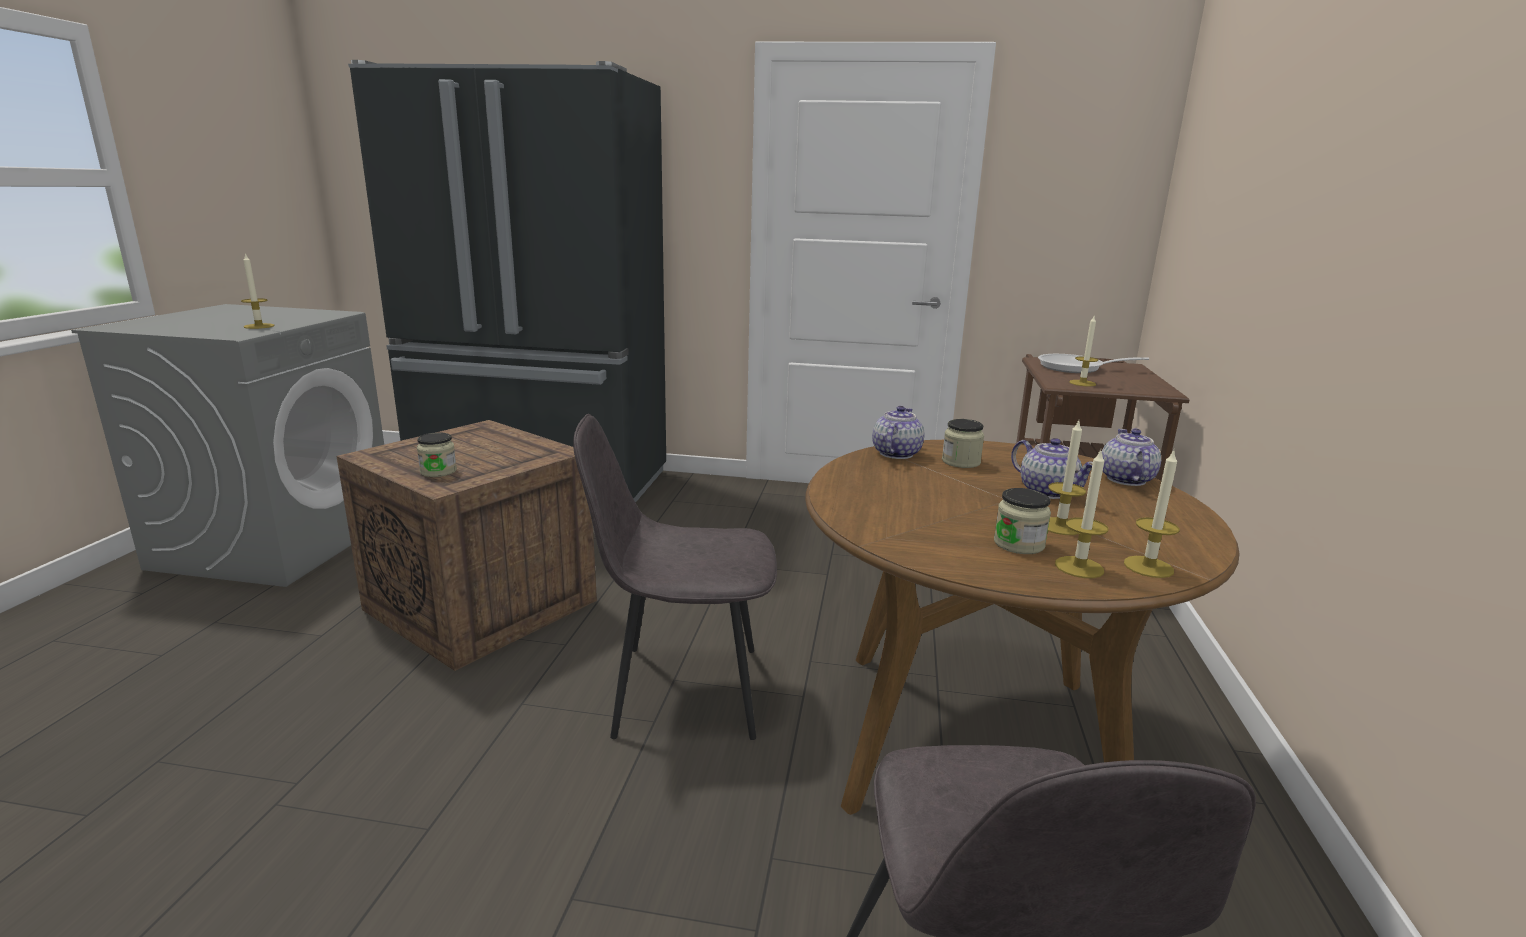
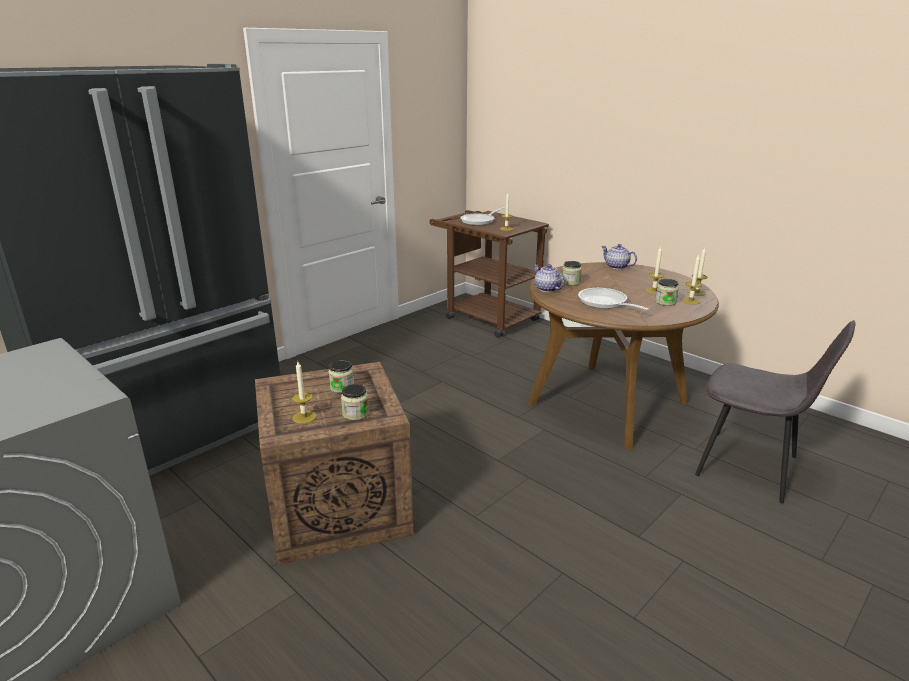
camera: 55 degrees left, 5 degrees up
(259, 326) = (61, 384): candle -> candle (304, 417)
(500, 452) = (342, 387): none -> jar
(682, 690) = (510, 460): grey chair -> none
(909, 498) = (605, 303): none -> frying pan
(1047, 491) = (618, 281): teapot -> none

